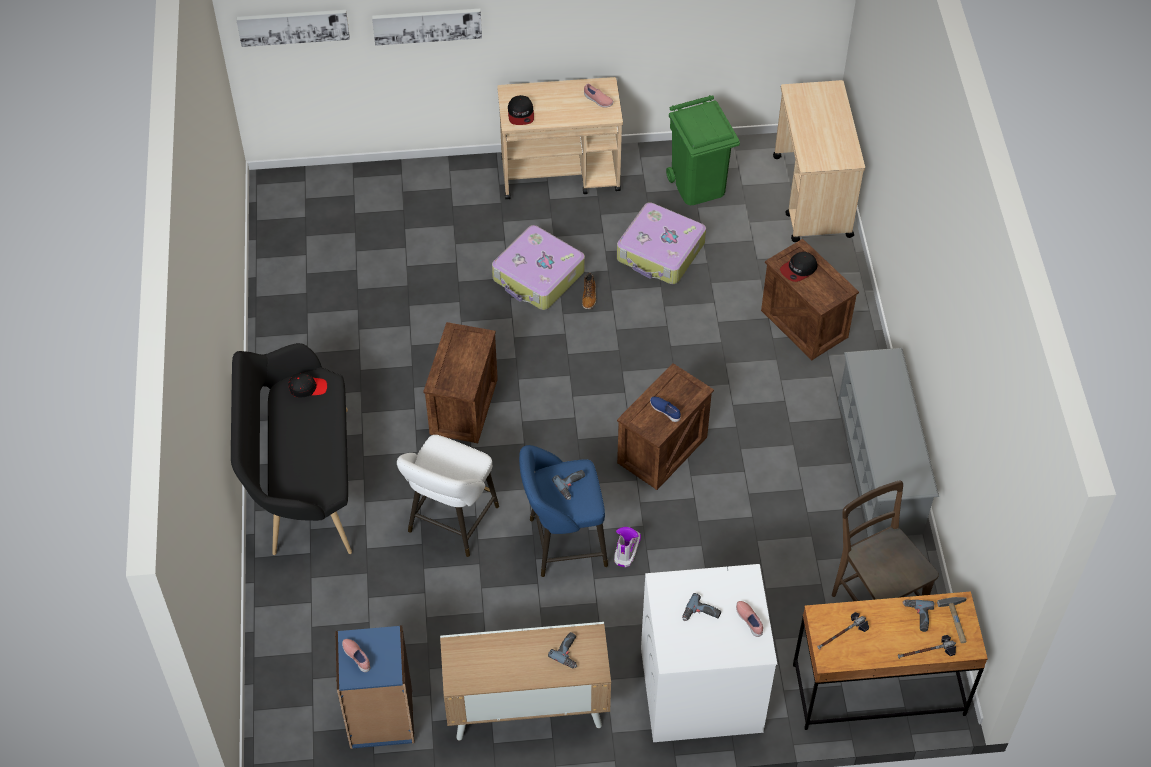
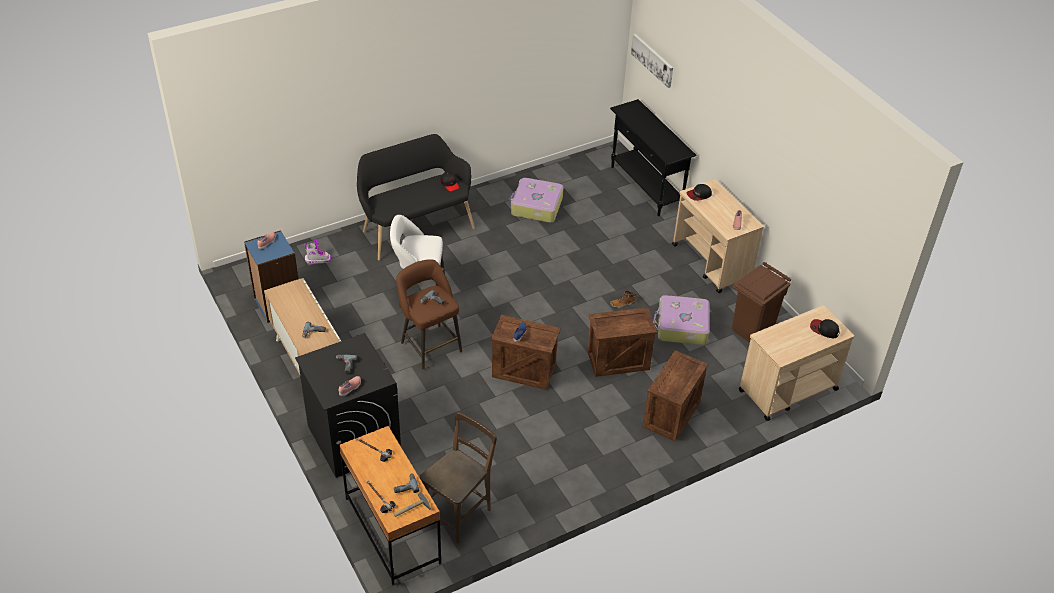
camera: 65 degrees right, 10 degrees down
(373, 180) = (646, 187): none -> black console table
(427, 25) = (700, 109): picture -> none
(463, 405) = (505, 273): crate -> crate (618, 360)
(538, 276) = (622, 276): suitcase -> suitcase (536, 206)
(562, 543) = (429, 345): blue stool -> brown stool
(626, 550) = (439, 375): boot -> boot (317, 259)
(698, 185) = (752, 329): green trash can -> brown trash can
(700, 690) = (353, 438): white washing machine -> black washing machine
(799, 269) = (679, 369): cap -> cap (824, 330)
(879, 467) = (573, 487): grey shoe rack -> none

